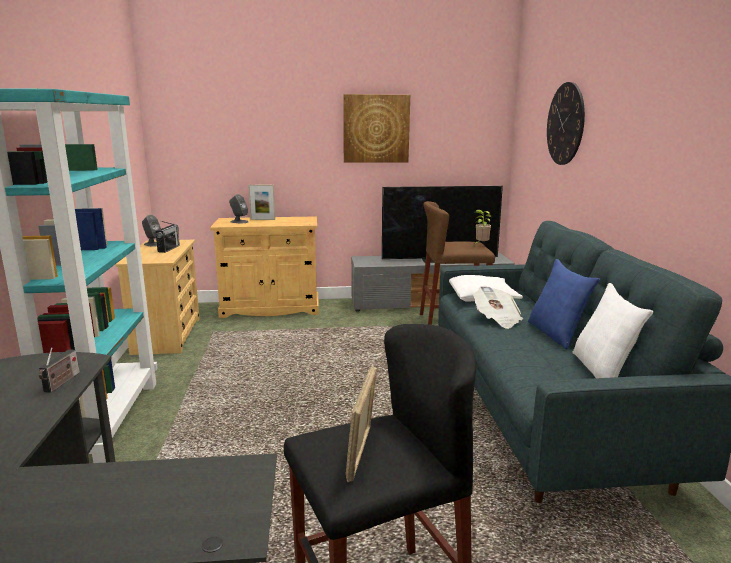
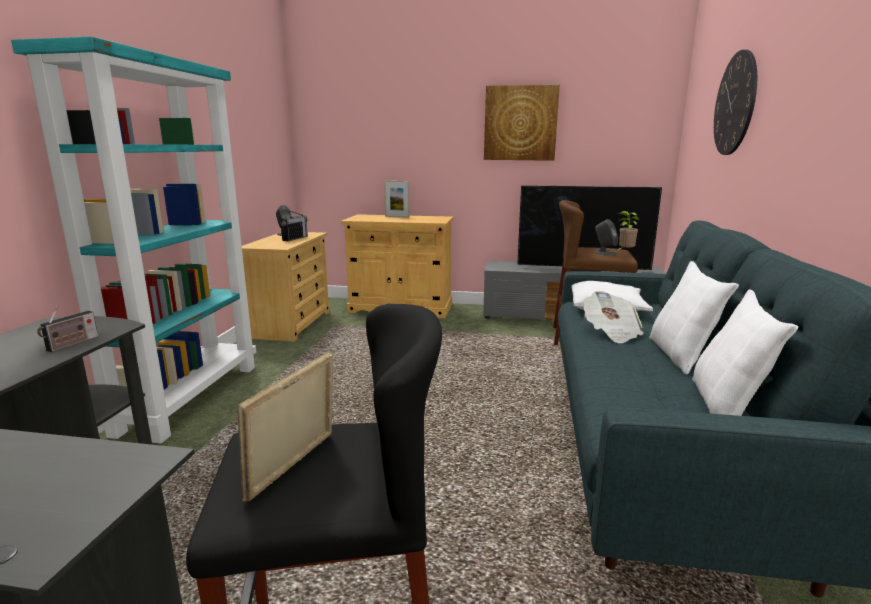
camera: 15 degrees right, 0 degrees up
(239, 222) = (372, 217): grey speaker -> grey speaker (604, 253)
(556, 334) = (681, 356): blue pillow -> white pillow

